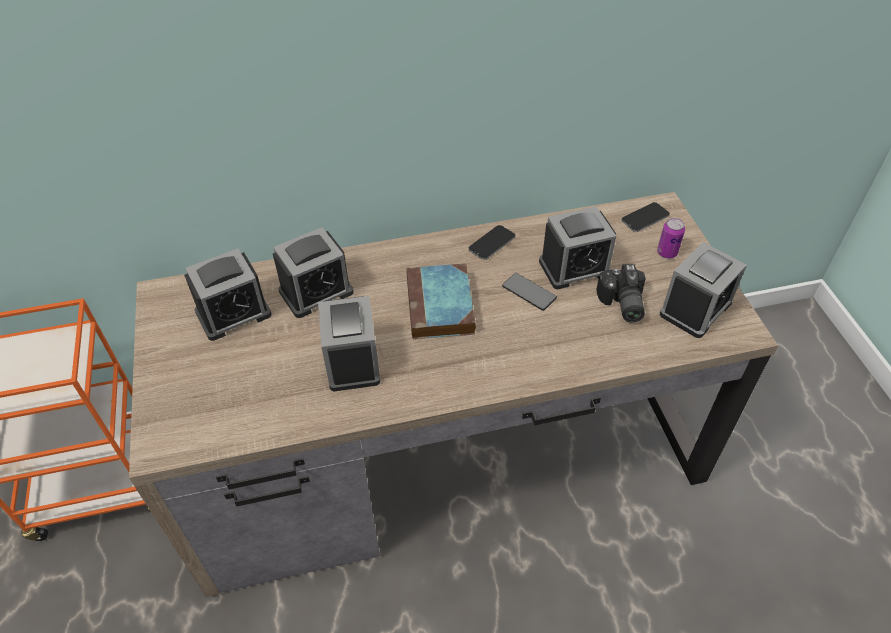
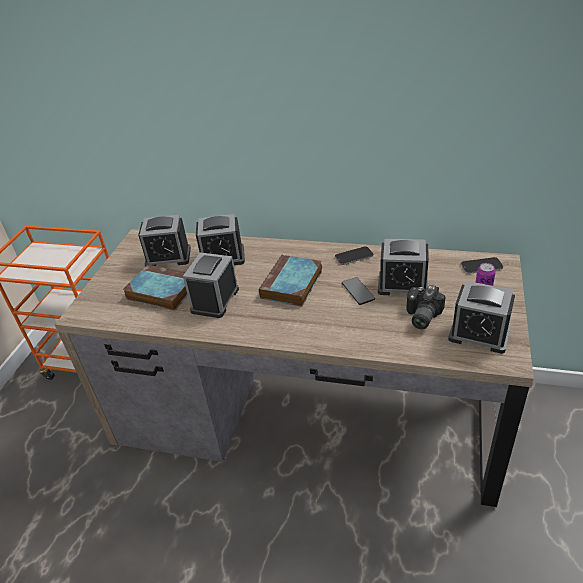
camera: 30 degrees right, 10 degrees down
(262, 371) = (160, 291): none -> book
(695, 308) = (479, 334): alarm clock -> alarm clock turned 45 degrees clockwise

